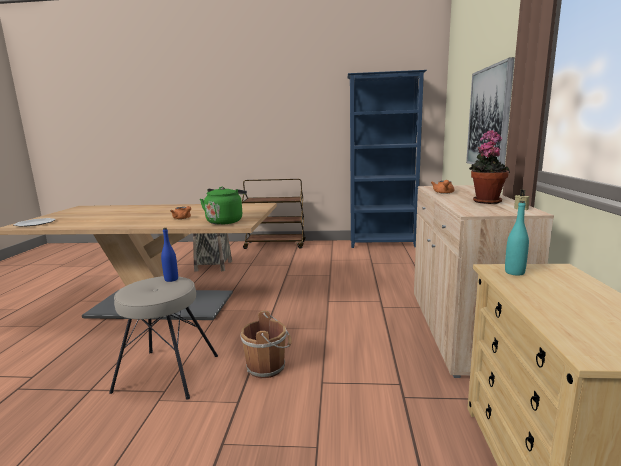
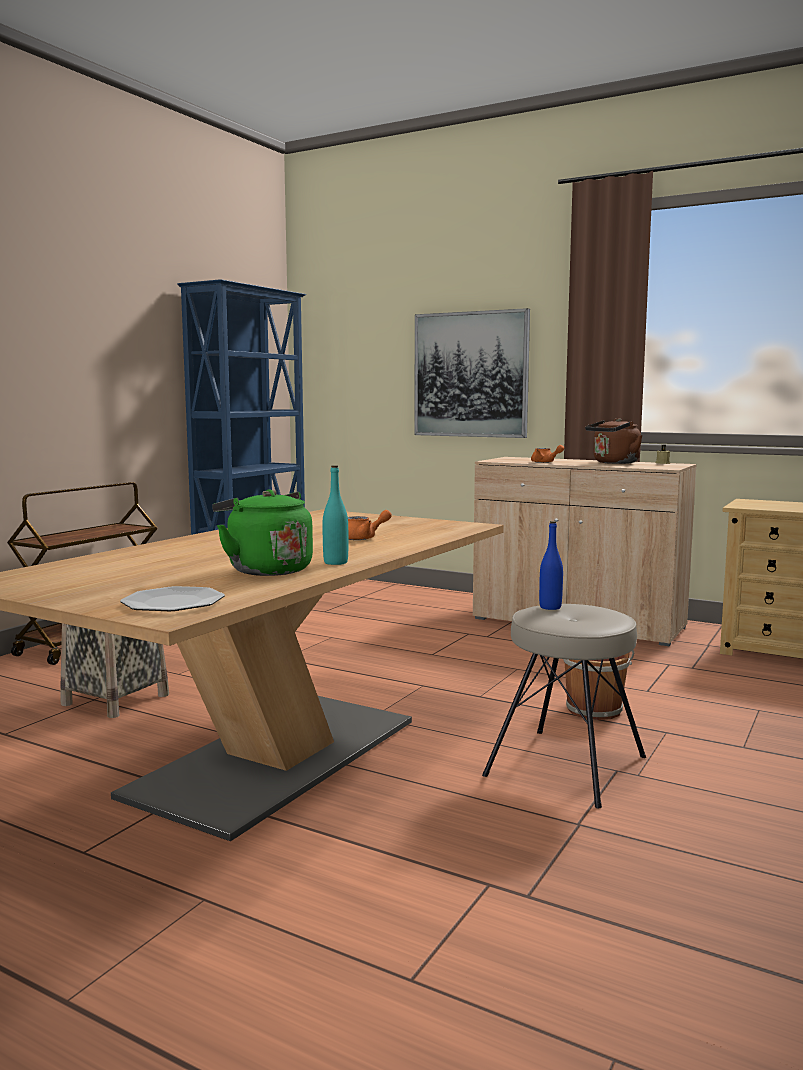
camera: 65 degrees left, 5 degrees down
(225, 221) = (436, 527): green kettle -> green kettle (266, 570)
(486, 201) = (614, 463): potted plant -> brown kettle
(514, 272) = (752, 505): turquoise bottle -> turquoise bottle (335, 562)

